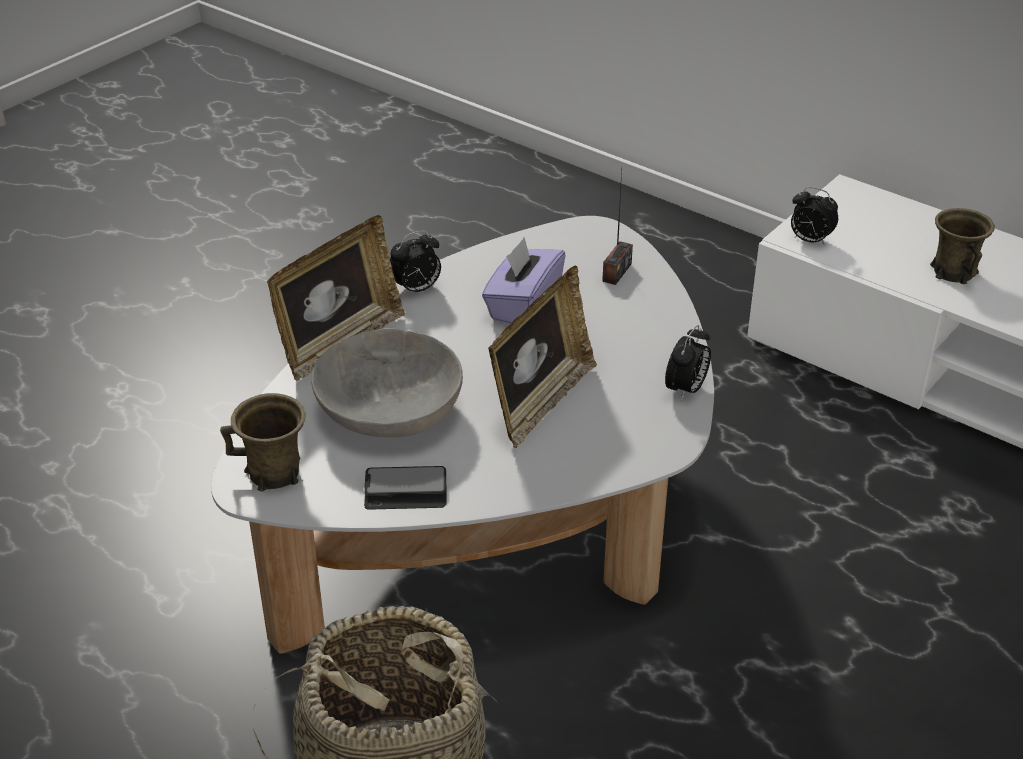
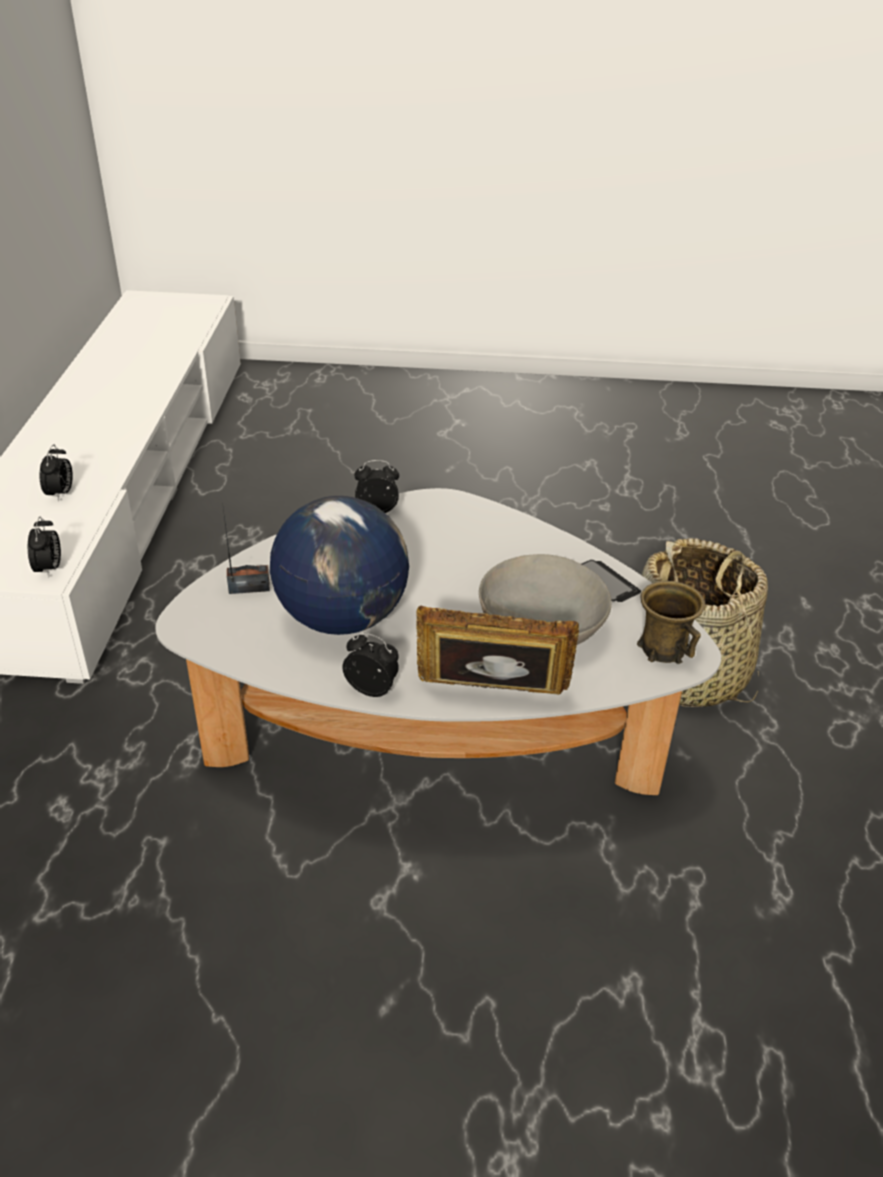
camera: 125 degrees left, 0 degrees up
(523, 306) = (343, 618): purple tissue box -> globe
(540, 402) = (455, 563): picture frame -> none
(954, 272) = (61, 494): brown mug -> alarm clock

